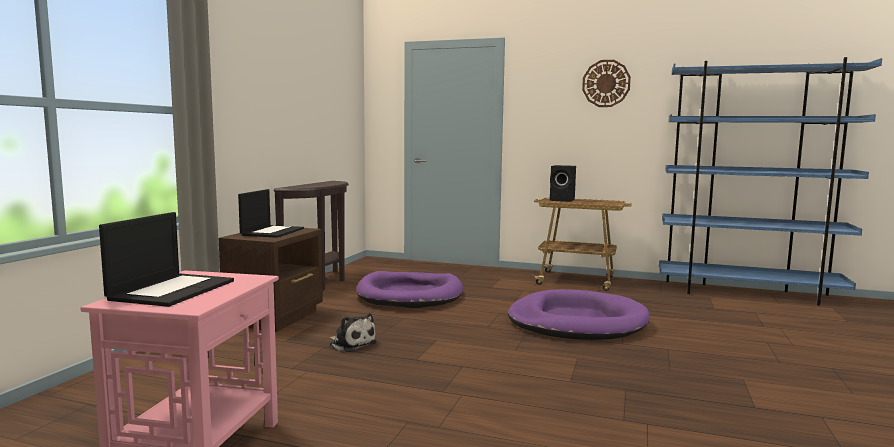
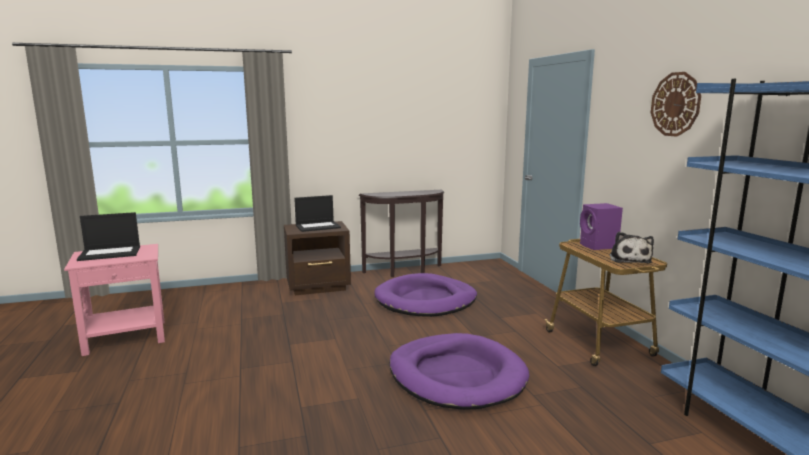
camera: 55 degrees right, 5 degrees up
(351, 344) = (297, 318): plush toy -> plush toy (629, 259)
(563, 200) = (599, 246): black speaker -> purple speaker

